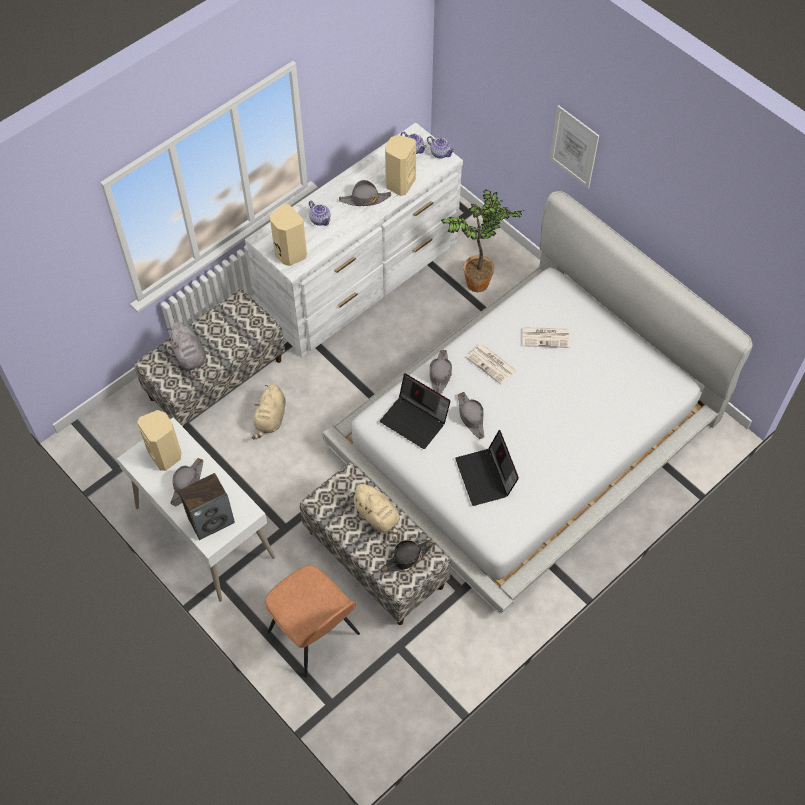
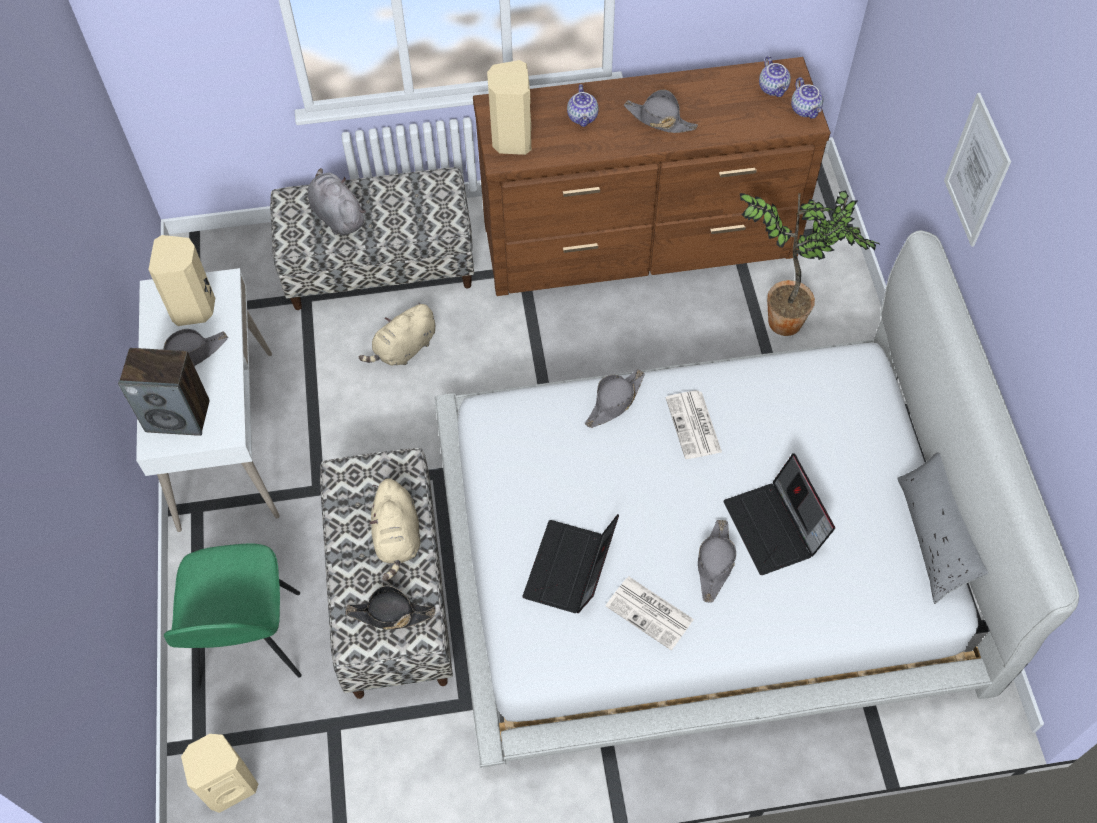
camera: 35 degrees right, 0 degrees up
(190, 357) = (337, 215): grey plush toy -> grey plush toy turned 135 degrees clockwise
(315, 635) = (249, 643): brown chair -> green chair
(361, 279) = (640, 241): white dresser -> brown dresser
(399, 183) = (720, 121): beige speaker -> beige speaker (230, 784)
(415, 420) = (537, 442): laptop -> laptop (775, 528)
(471, 417) = (612, 479): grey hat -> grey hat (714, 563)
(546, 337) = (796, 431): newspaper -> newspaper (651, 613)
(650, 354) = (932, 537): none -> grey pillow

